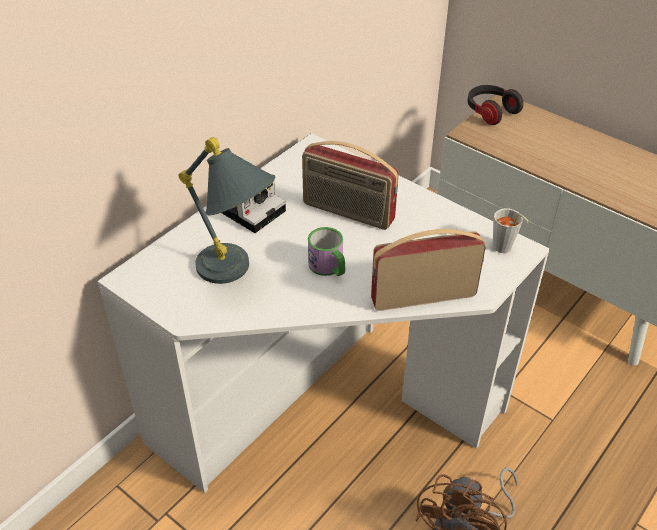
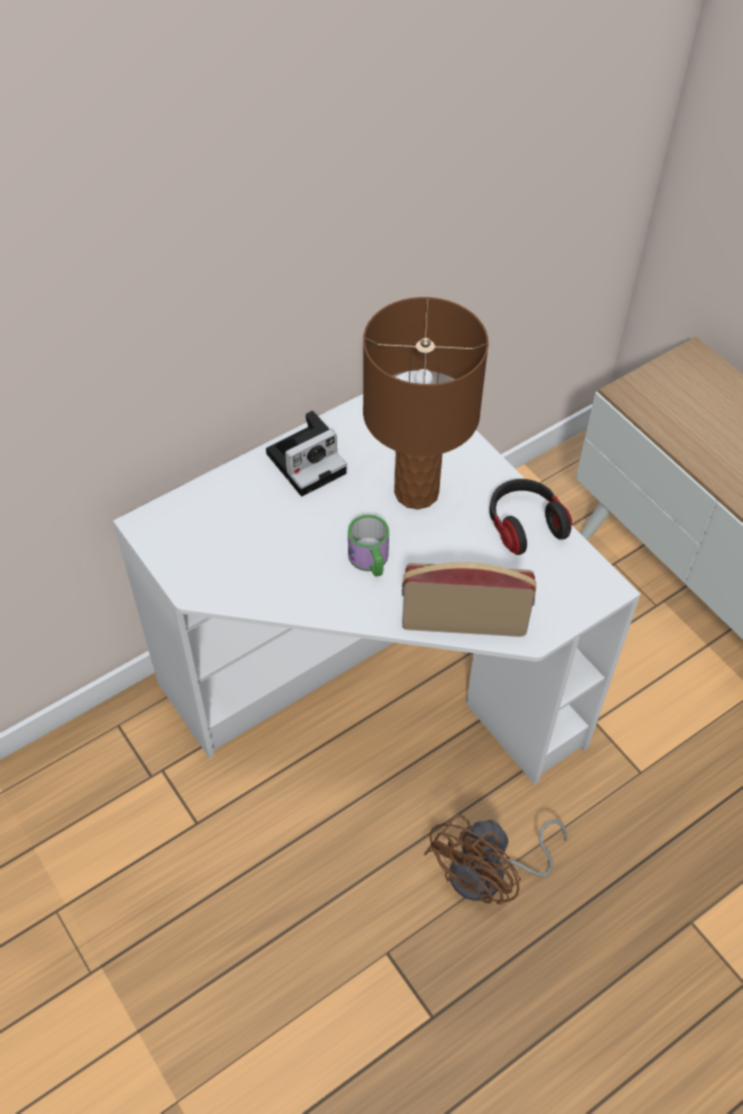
camera: 15 degrees right, 10 degrees up
(237, 274) = (265, 546): grey table lamp -> none
(347, 213) = (417, 492): radio -> brown table lamp
(490, 112) = (670, 366): headphones -> headphones (524, 525)
(504, 249) = (584, 583): grey cup -> none

